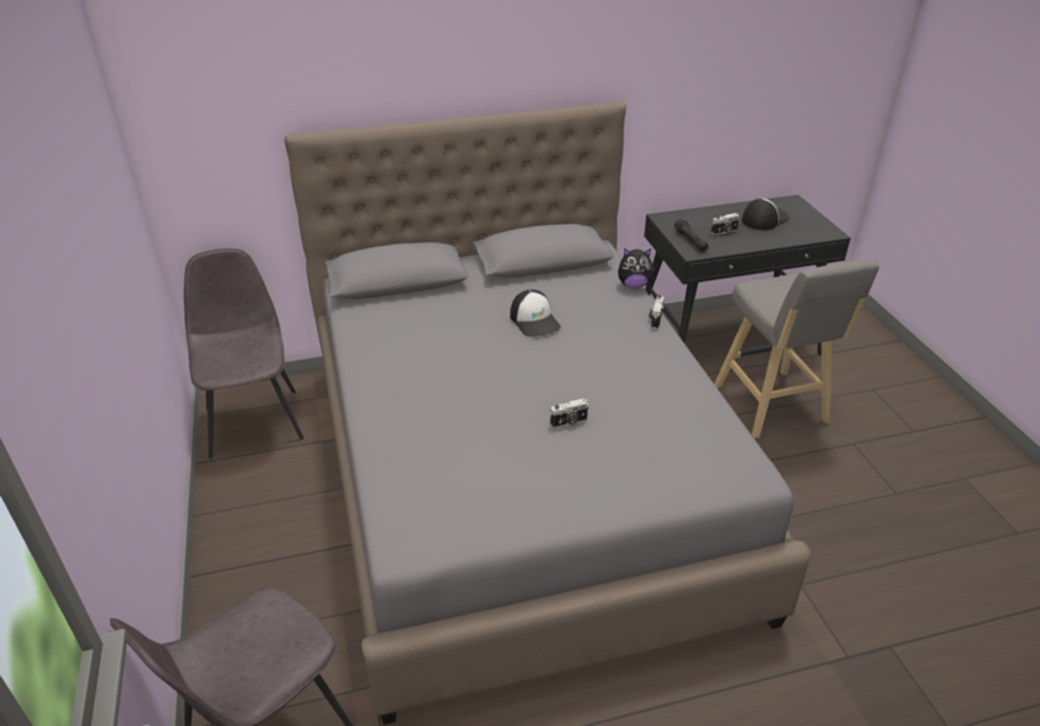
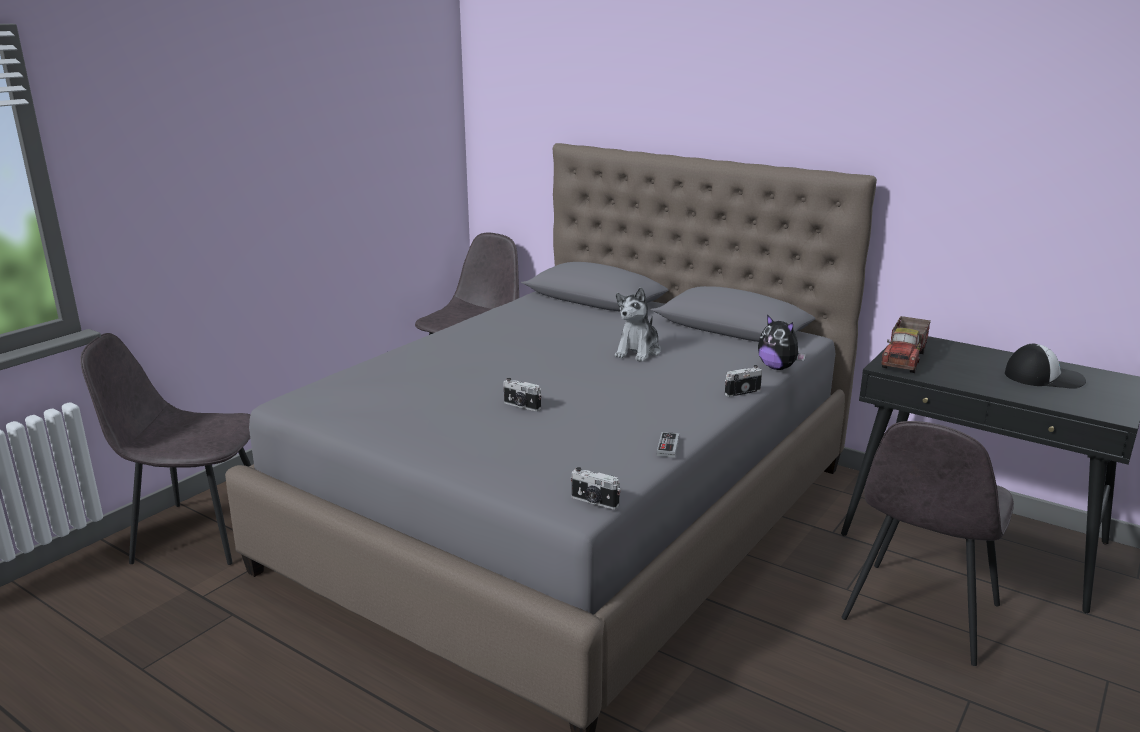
camera: 50 degrees right, 15 degrees down
(535, 320) = (638, 352): cap -> plush toy
(690, 240) = (905, 360): black flashlight -> toy truck
(707, 394) = (668, 447): none -> game controller
(724, 232) = (963, 368): camera -> camera (594, 502)
(772, 407) = (919, 614): grey stool -> grey chair

